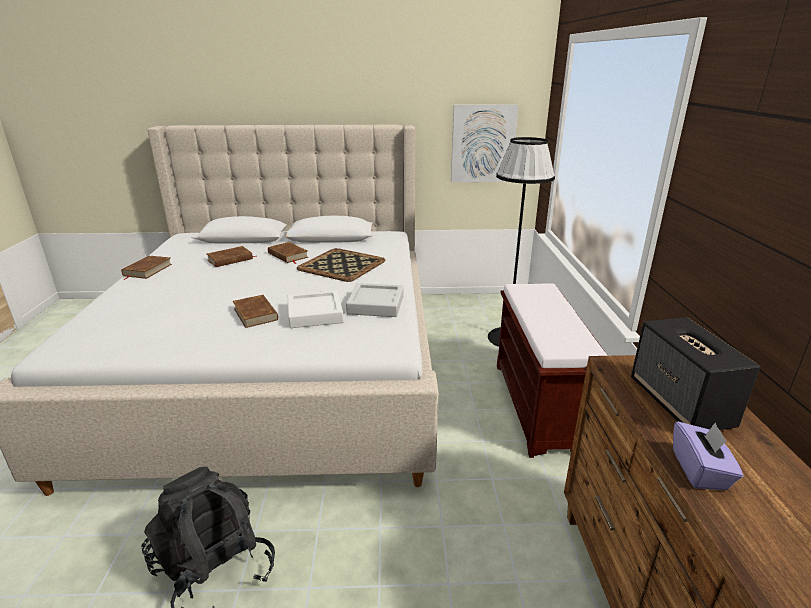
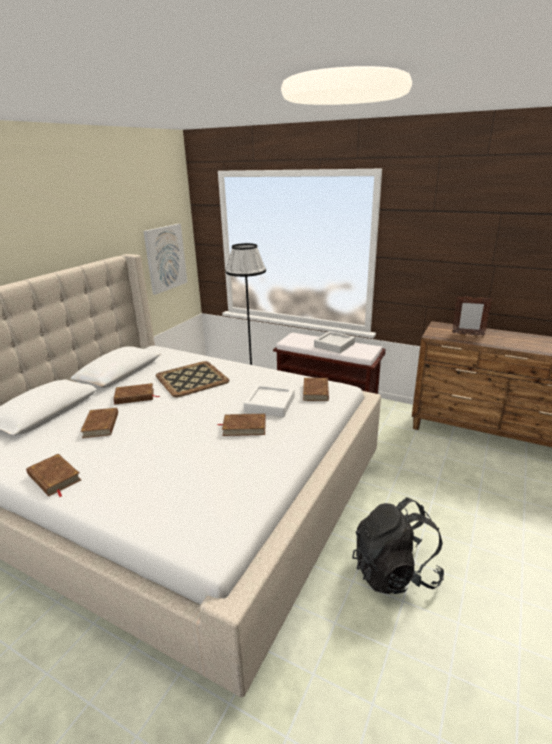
camera: 60 degrees left, 0 degrees up
(367, 332) = (316, 392): none -> brown book
(376, 305) = (278, 381): grey tray -> grey tray (334, 345)
(680, 403) = (467, 334): speaker -> picture frame
(700, 470) = (510, 345): purple tissue box -> none

